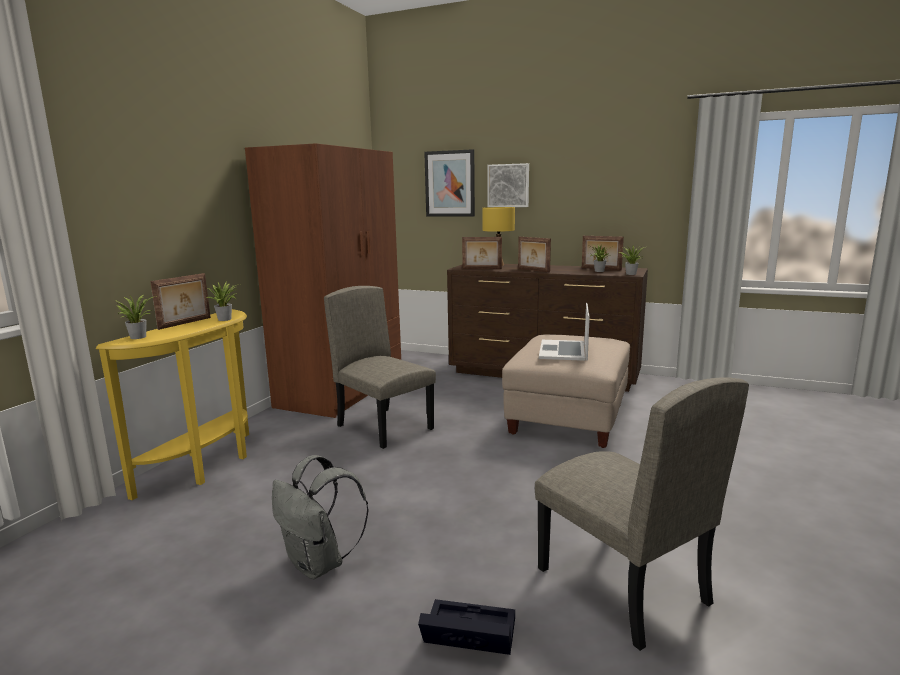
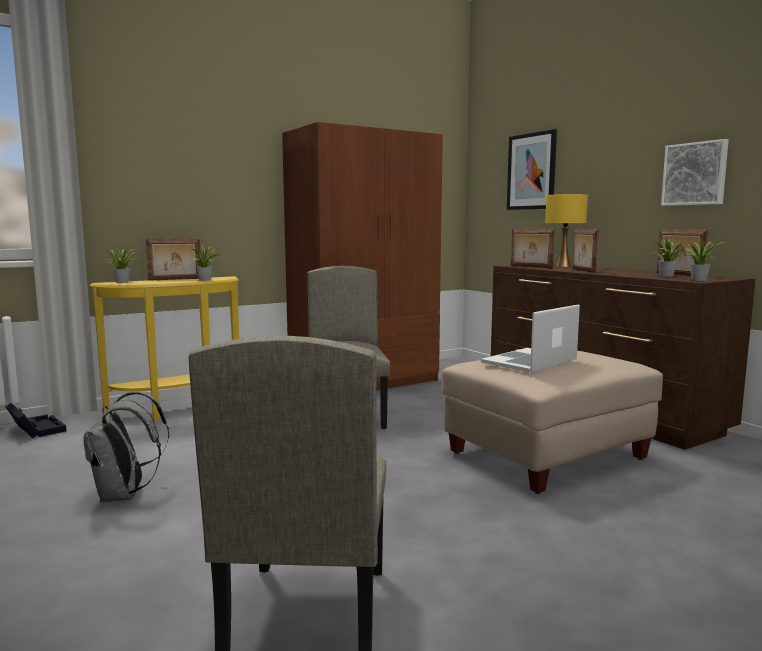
camera: 35 degrees right, 5 degrees down
(466, 636) = (116, 588): black storage box -> black storage box (35, 429)
(508, 185) = (589, 169): picture -> picture (695, 174)

